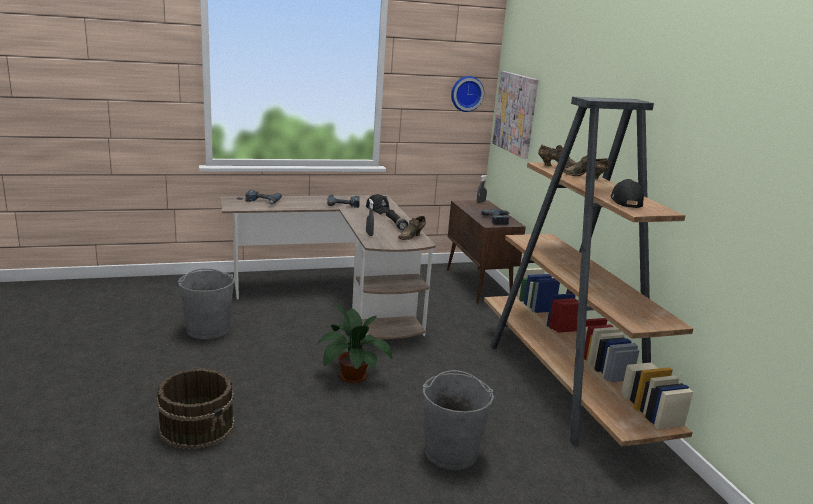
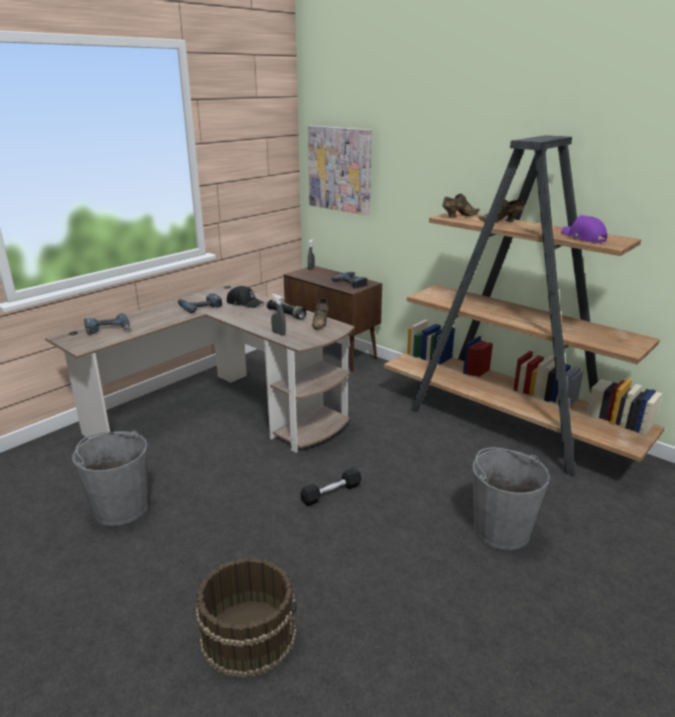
camera: 30 degrees left, 5 degrees up
(350, 375) = (331, 493): potted plant -> black dumbbell
(466, 93) = (274, 155): wall clock -> none
(625, 201) = (583, 237): black cap -> purple cap

